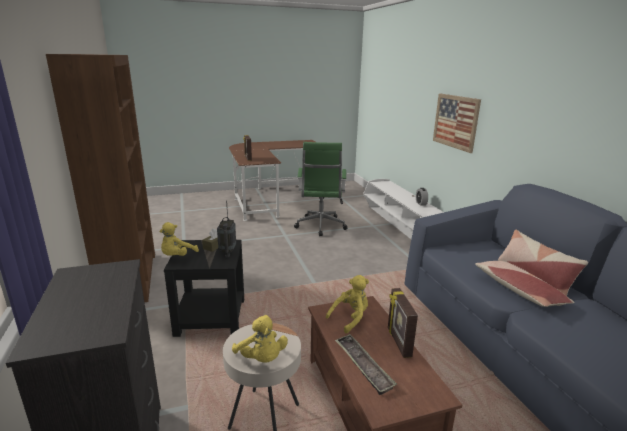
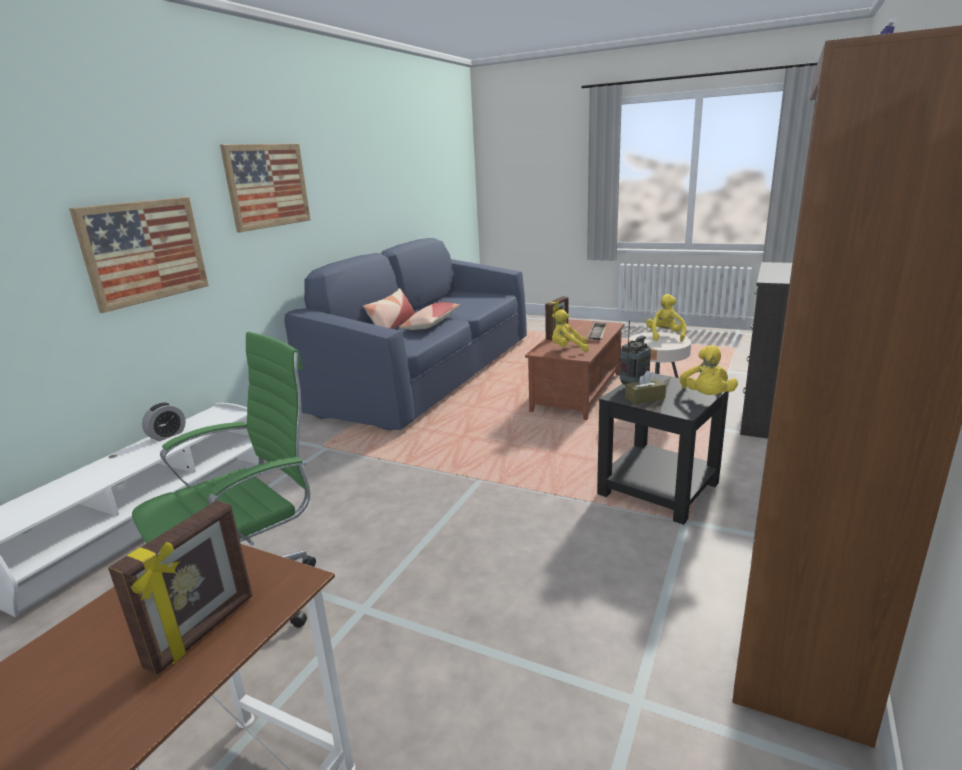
camera: 135 degrees left, 0 degrees up
(177, 256) = (706, 397): yellow plush toy -> yellow plush toy turned 120 degrees clockwise
(534, 105) = (268, 185): none -> picture

